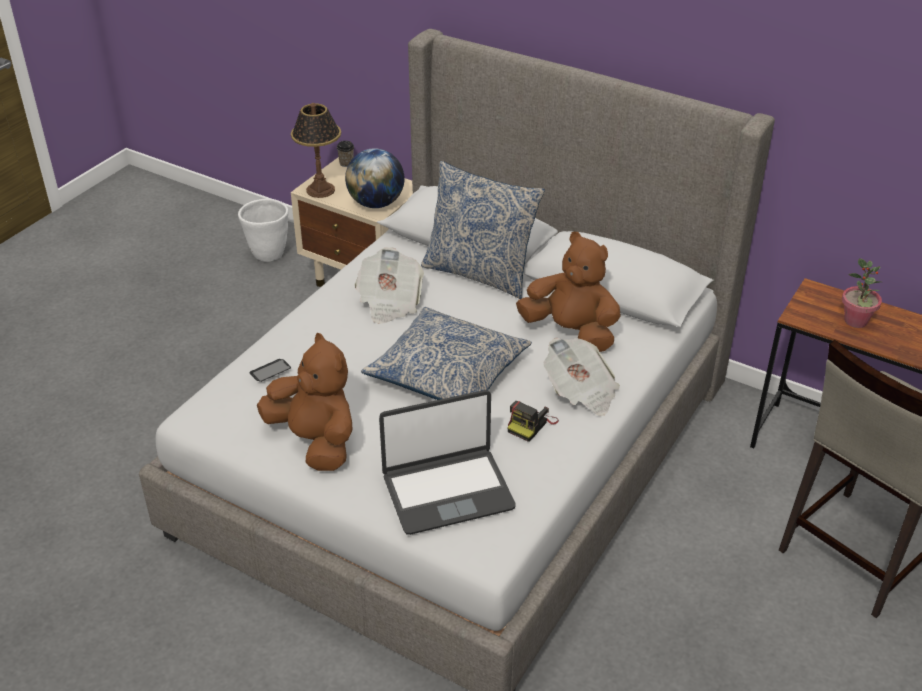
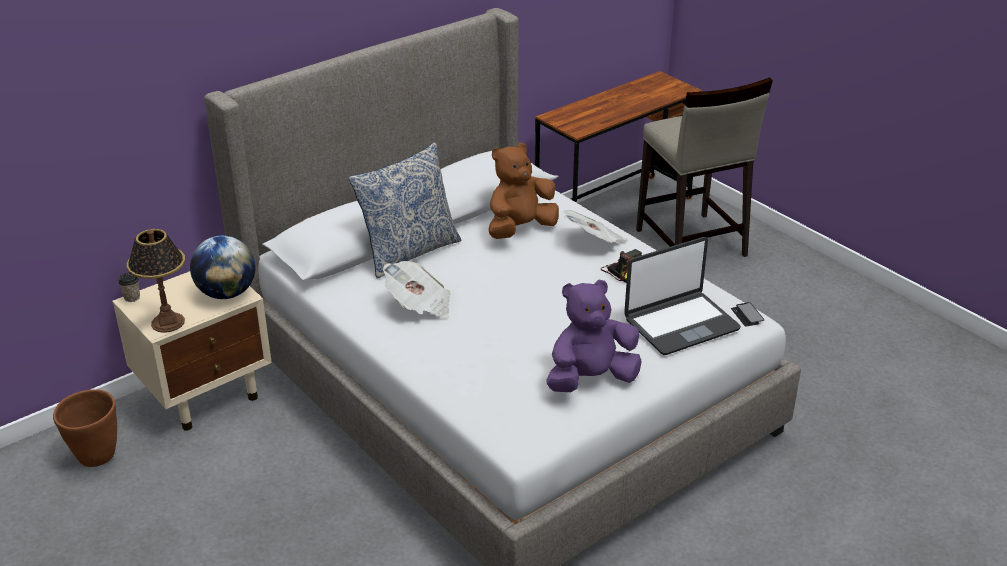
camera: 70 degrees left, 5 degrees down
(268, 254) = (96, 456): white planter -> brown planter
(270, 371) = (483, 388): phone -> phone (747, 315)
(315, 441) = (590, 379): brown plush toy -> purple plush toy
(447, 372) = (537, 295): pillow -> none
(447, 491) = (680, 324): laptop -> laptop turned 60 degrees clockwise
(855, 321) = (595, 114): potted plant -> none

